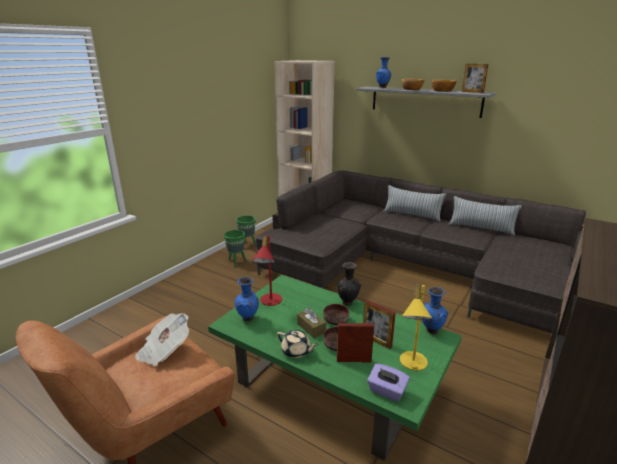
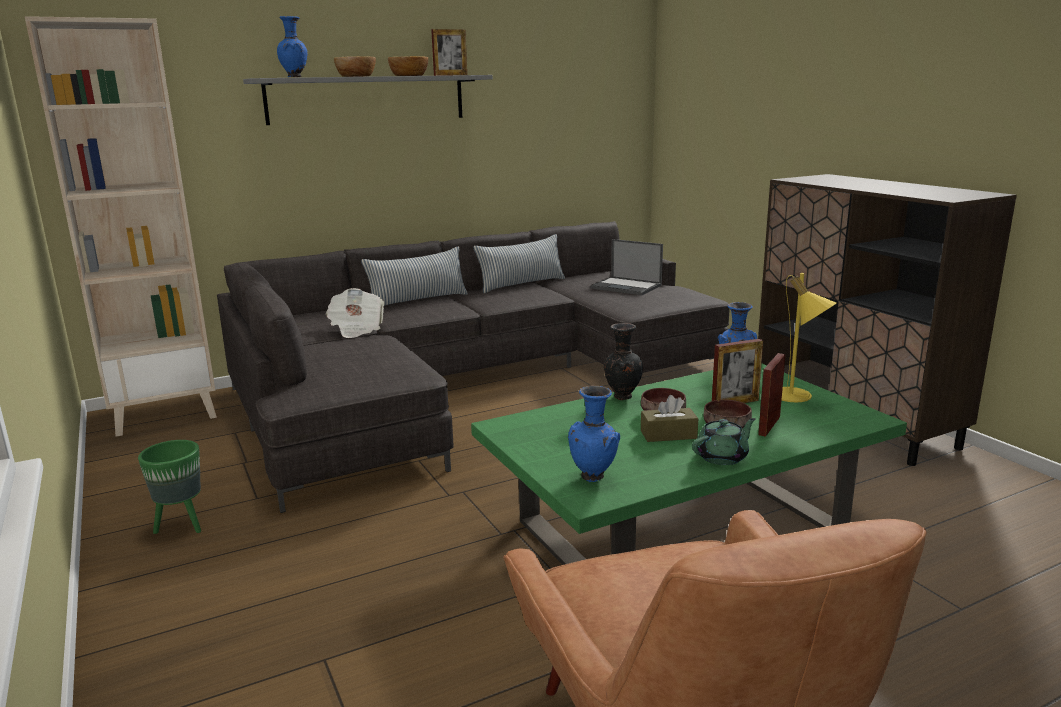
camera: 60 degrees left, 5 degrees down
(164, 350) = (621, 583): newspaper -> newspaper (356, 329)
(247, 245) = (131, 495): green planter -> none
(269, 302) = (555, 450): red table lamp -> none
(296, 351) = (722, 457): beige teapot -> green teapot
(386, 391) = (843, 422): purple tissue box -> none
(533, 257) = (627, 287): none -> laptop

